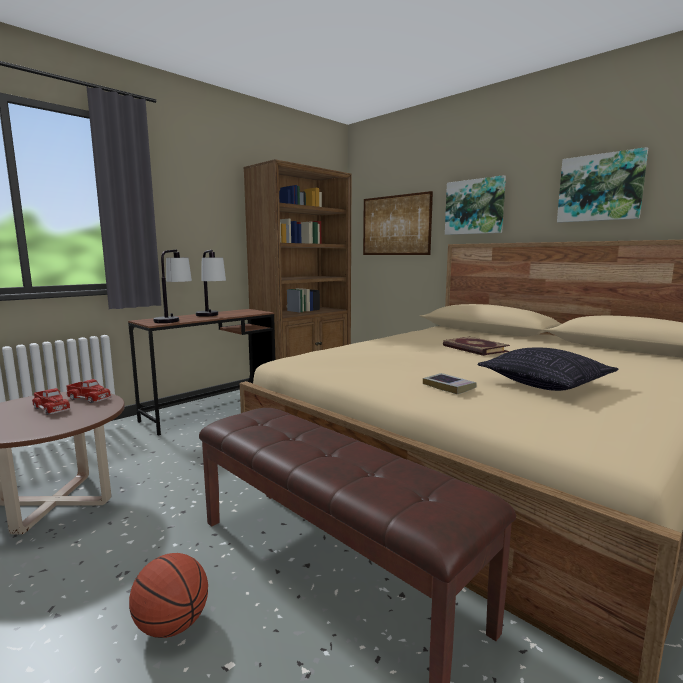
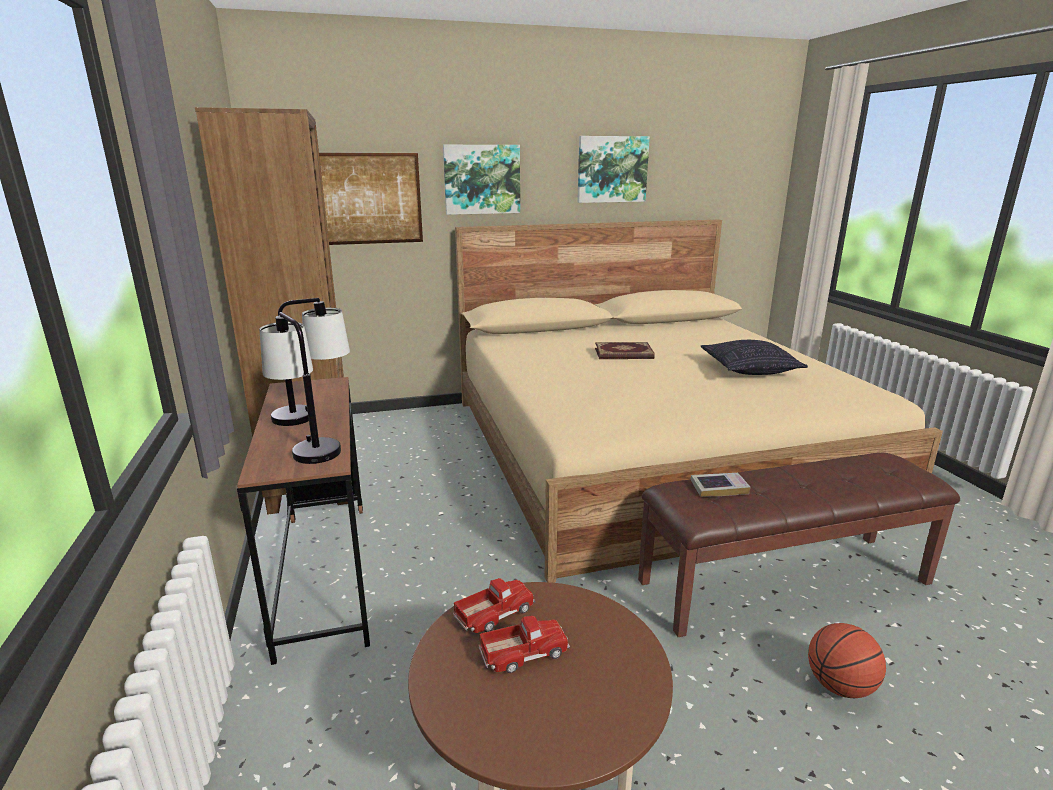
camera: 60 degrees left, 10 degrees up
(449, 387) = (743, 396): book -> book (719, 488)

